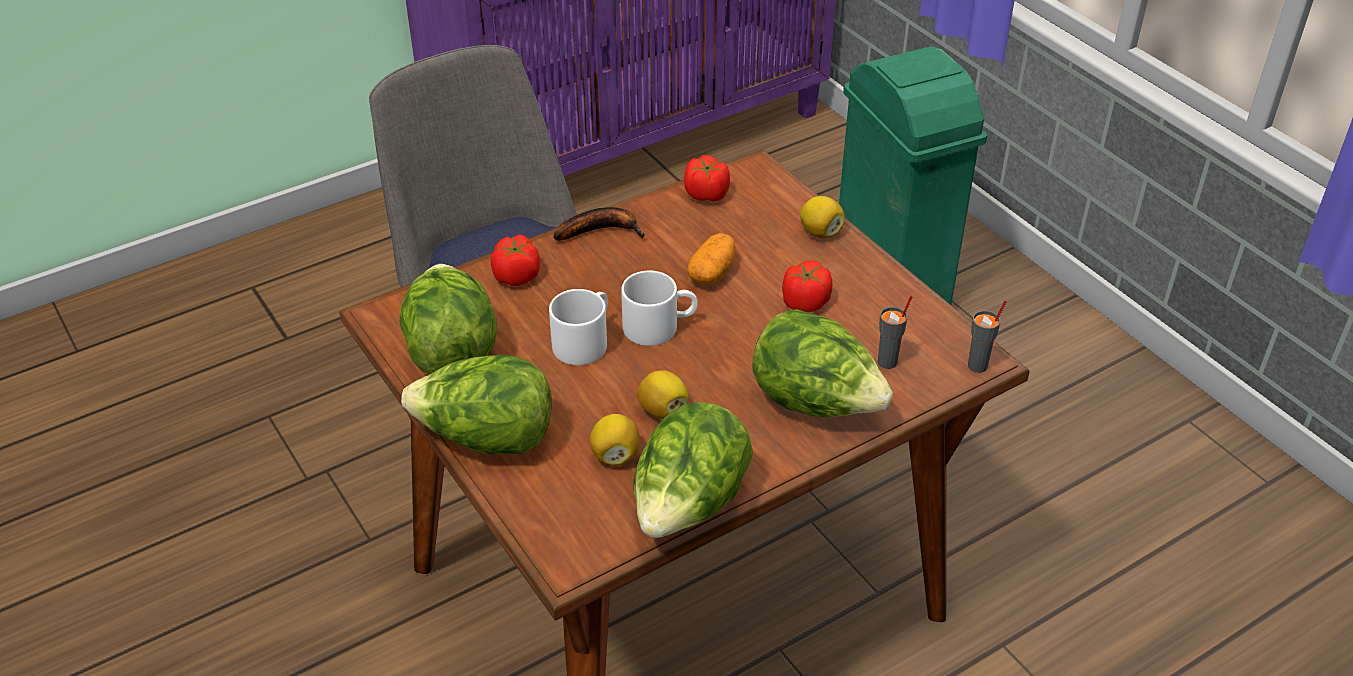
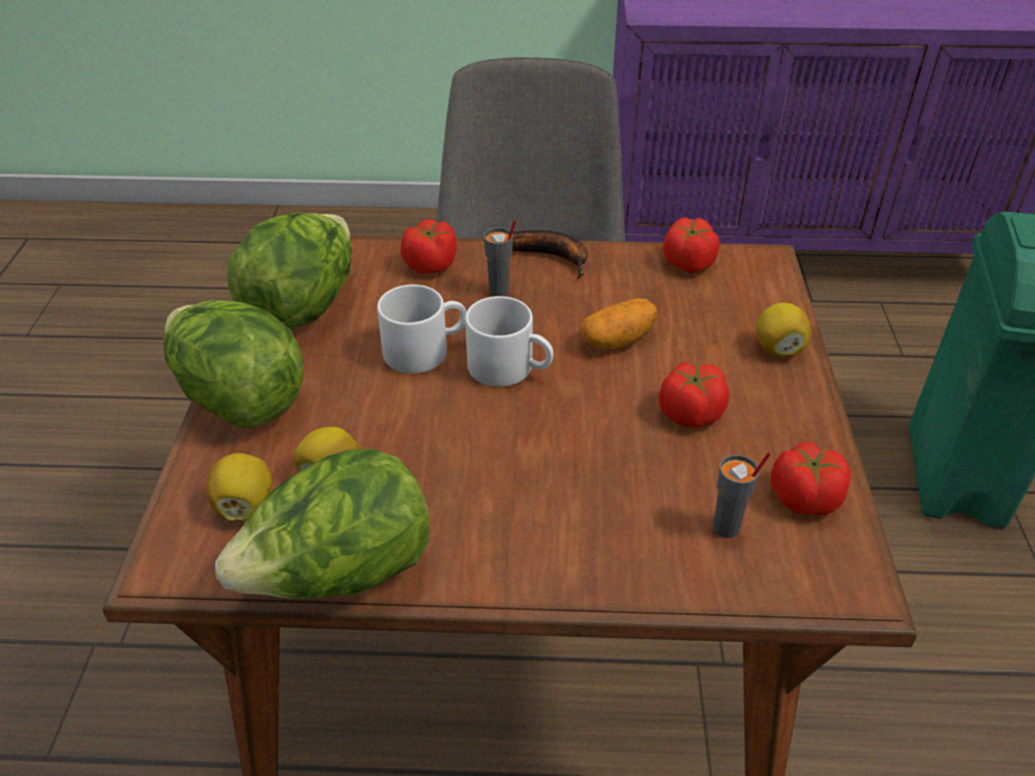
camera: 35 degrees right, 0 degrees up
(663, 410) = (425, 455): lemon -> lemon (245, 505)
(816, 403) = (594, 532): lettuce -> none
(915, 323) = (803, 498): none -> tomato
(978, 366) = (843, 592): grey cup -> grey cup (499, 291)

